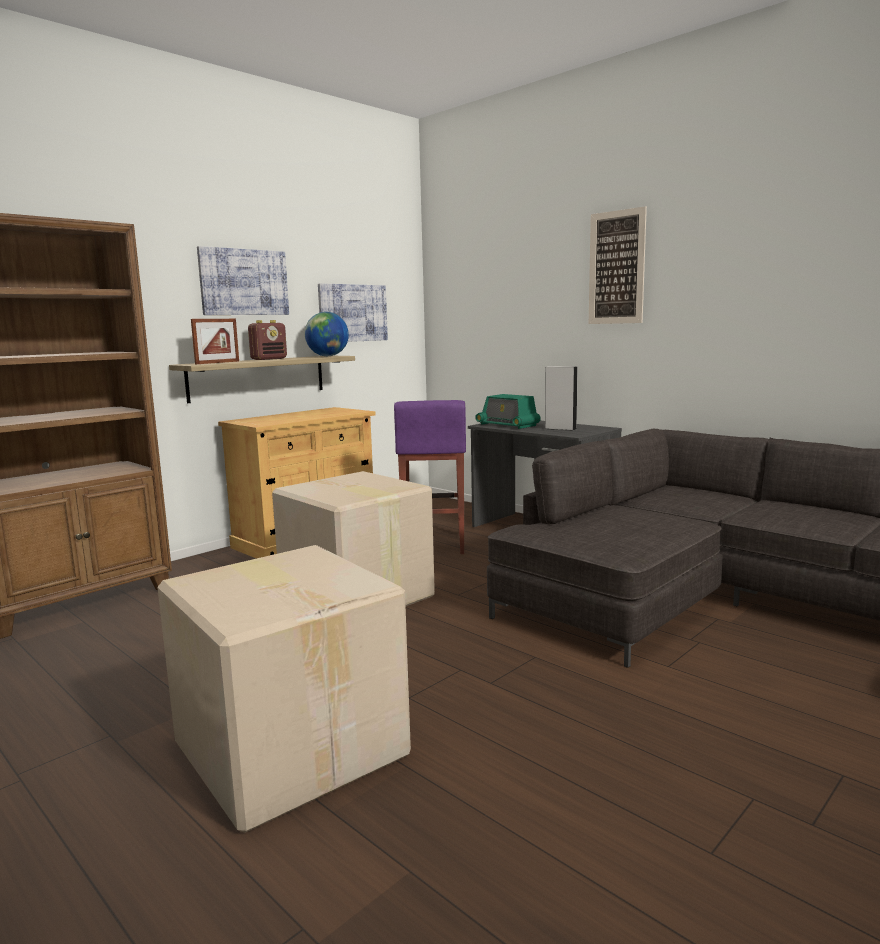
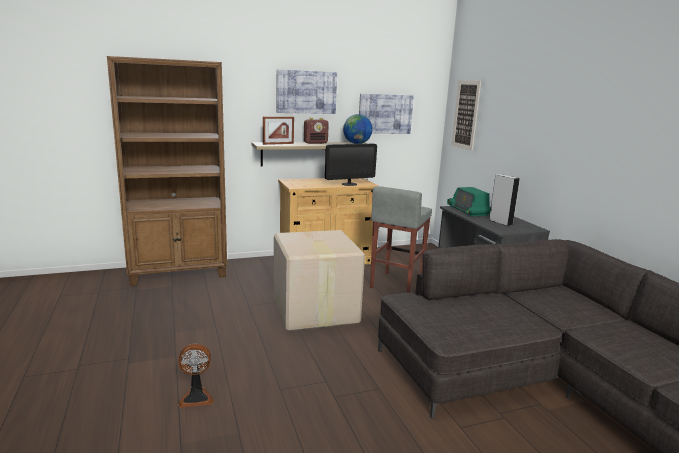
camera: 25 degrees right, 5 degrees up
(292, 747) = (196, 397): cardboard box -> fan
(332, 414) = (349, 184): none -> monitor
(433, 544) = (395, 284): purple stool -> grey stool
(616, 268) = (567, 104): picture -> picture (466, 114)

